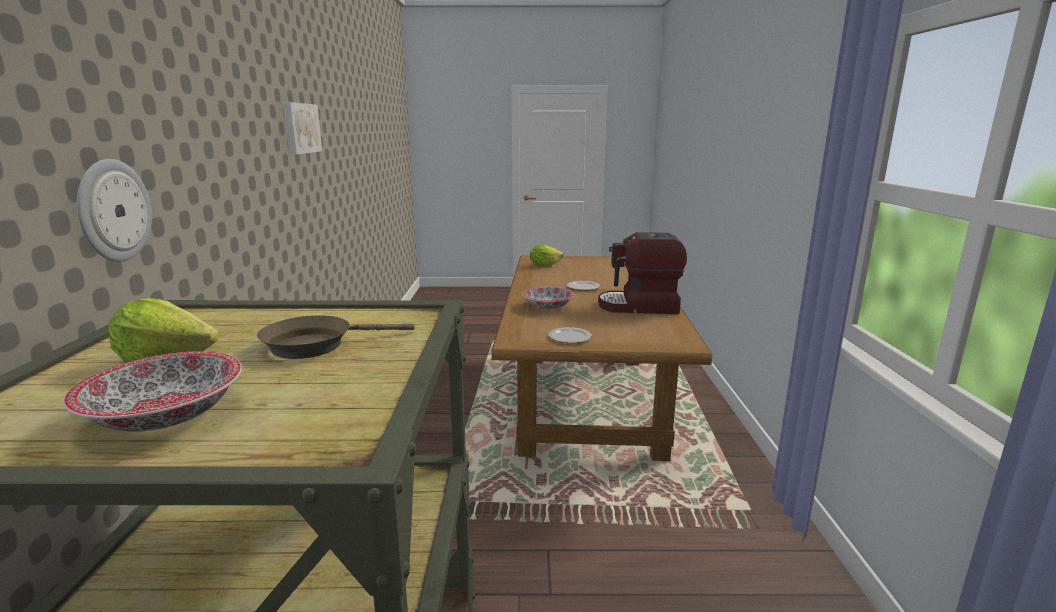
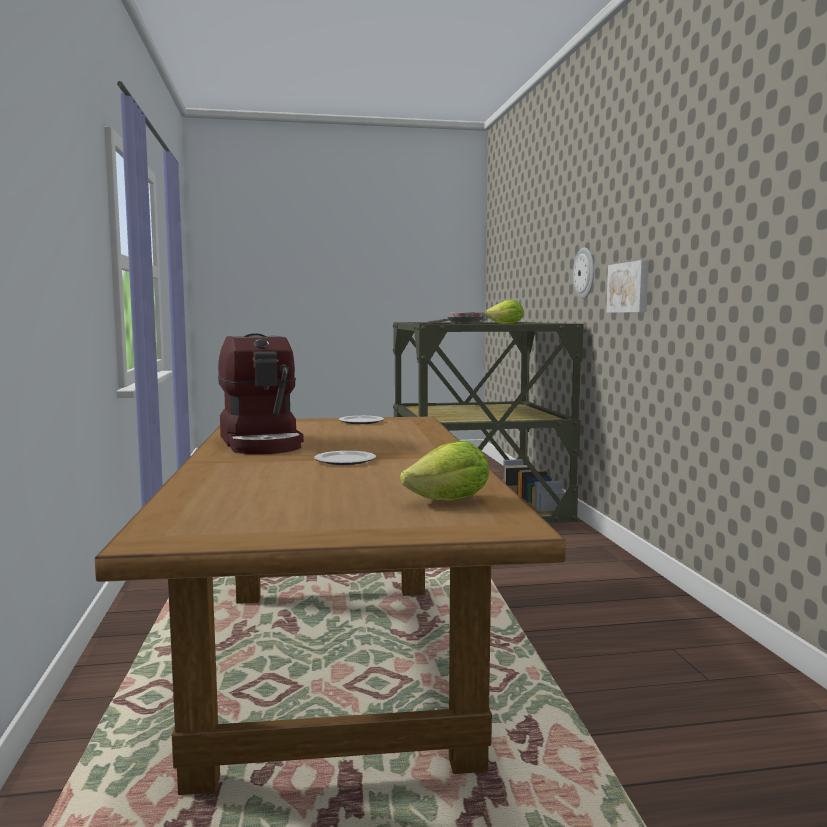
camera: 170 degrees right, 10 degrees down
(300, 128) = (743, 192): picture -> picture (629, 287)
(548, 307) = (395, 438): bowl -> none
(640, 306) = (262, 443): coffee machine -> coffee machine turned 75 degrees clockwise

